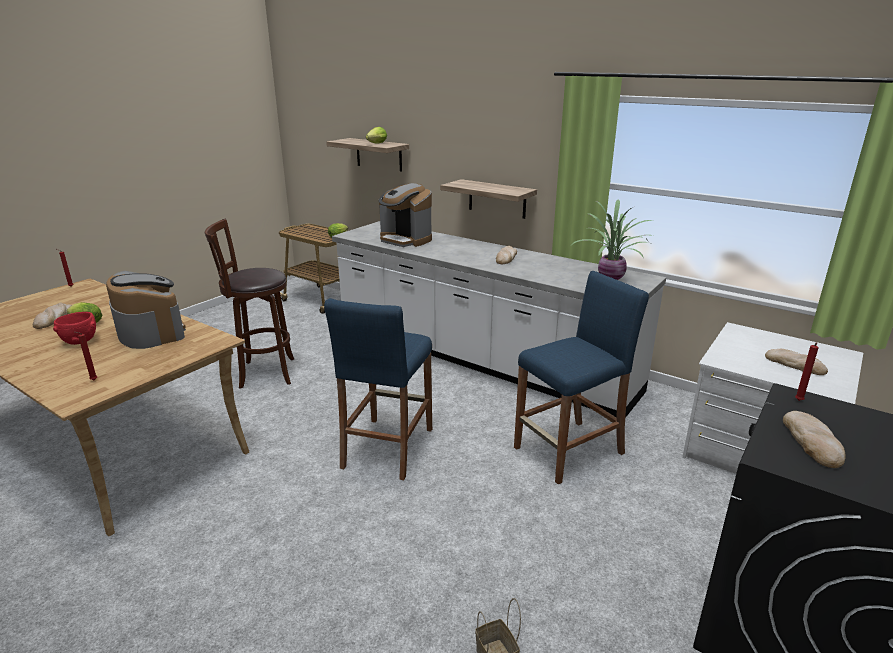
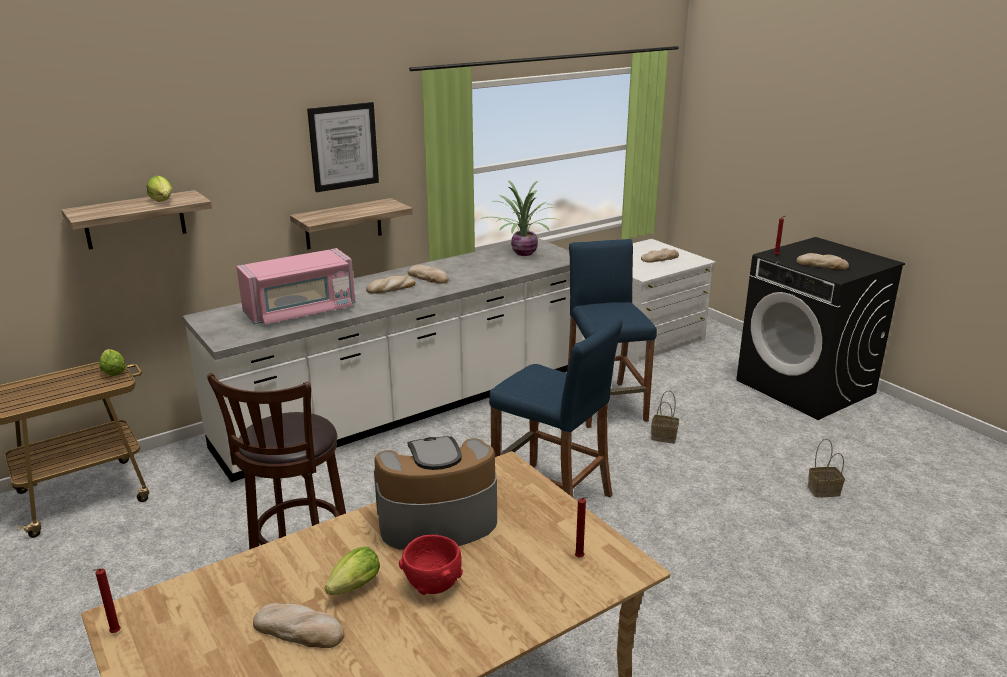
camera: 70 degrees left, 0 degrees up
(405, 240) = (301, 311): coffee machine -> pink microwave
(471, 252) = (391, 288): none -> bread
(504, 135) = (343, 146): none -> picture
(532, 499) = (662, 437): none -> basket

